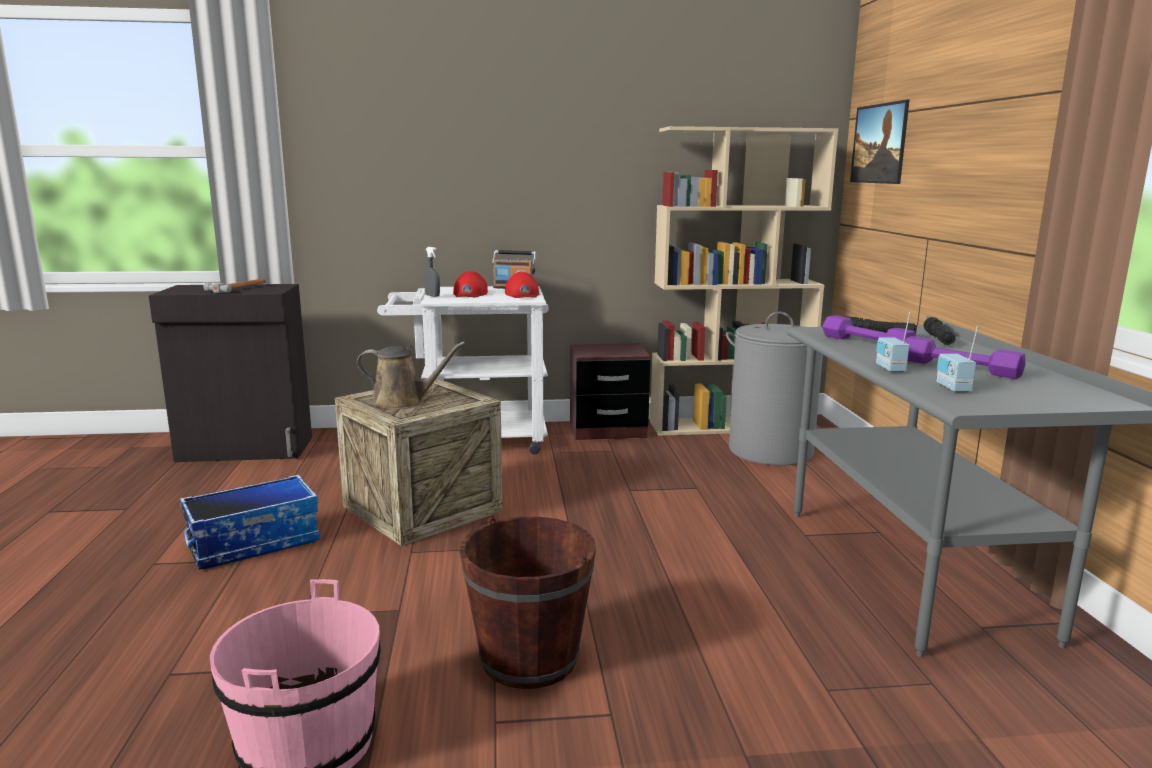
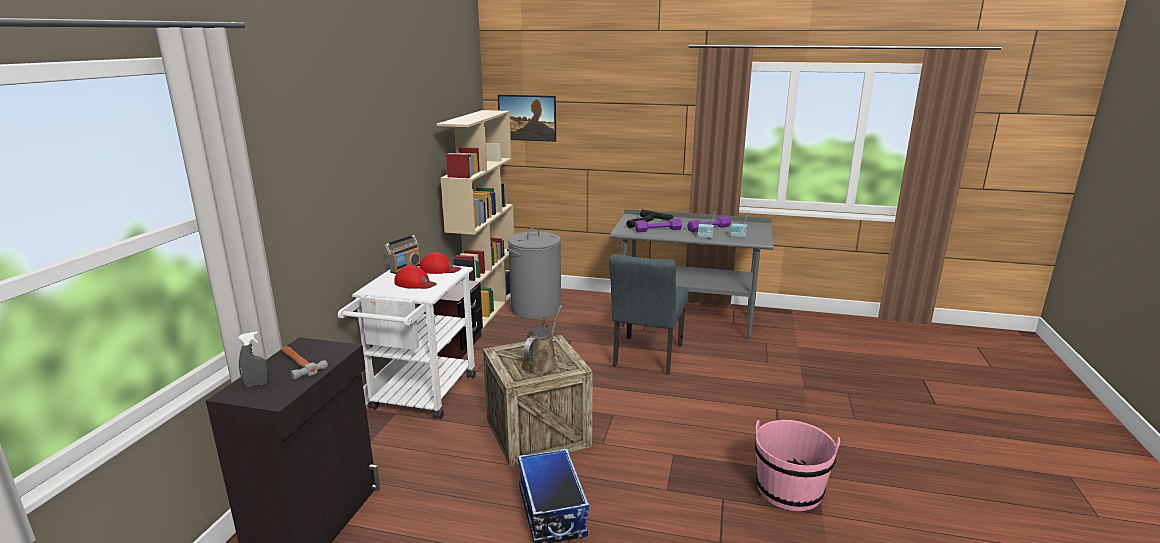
camera: 70 degrees left, 5 degrees up
(432, 296) = (413, 295): grey spray bottle -> grey spray bottle (256, 384)
(529, 659) = (732, 421): brown bucket -> none
(698, 550) = (646, 358): none -> grey chair

